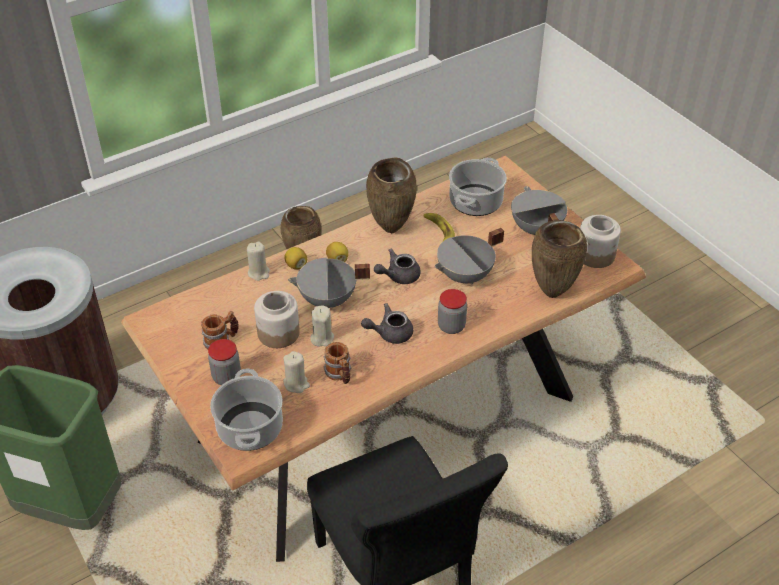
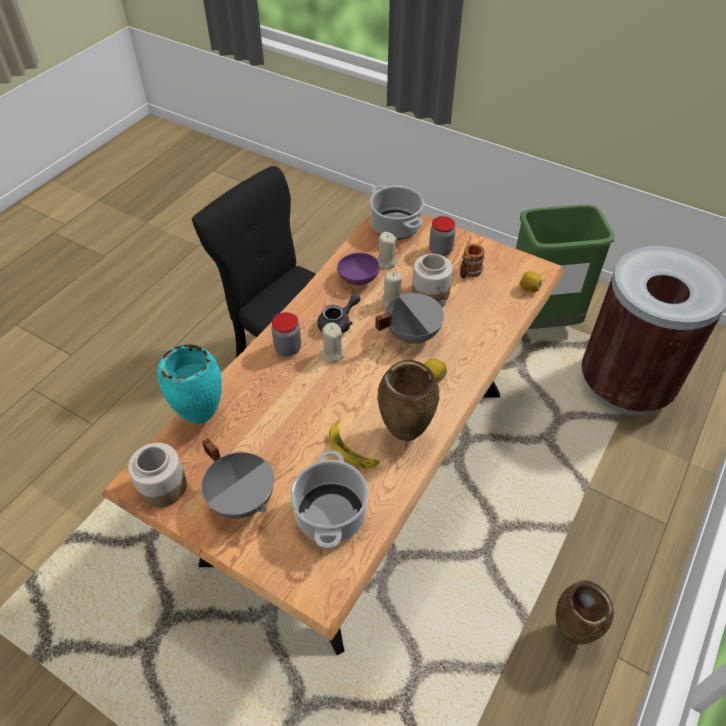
camera: 155 degrees right, 5 degrees up
(259, 273) = (493, 338): beige candle -> beige candle (332, 354)
(296, 265) = (467, 357): lemon -> lemon (529, 288)
(340, 375) = (358, 278): mug -> purple bowl
(398, 276) = (364, 381): grey teapot -> none
(465, 276) = (297, 405): grey cooking pot -> none
(553, 292) = (201, 418): brown vase -> turquoise vase

